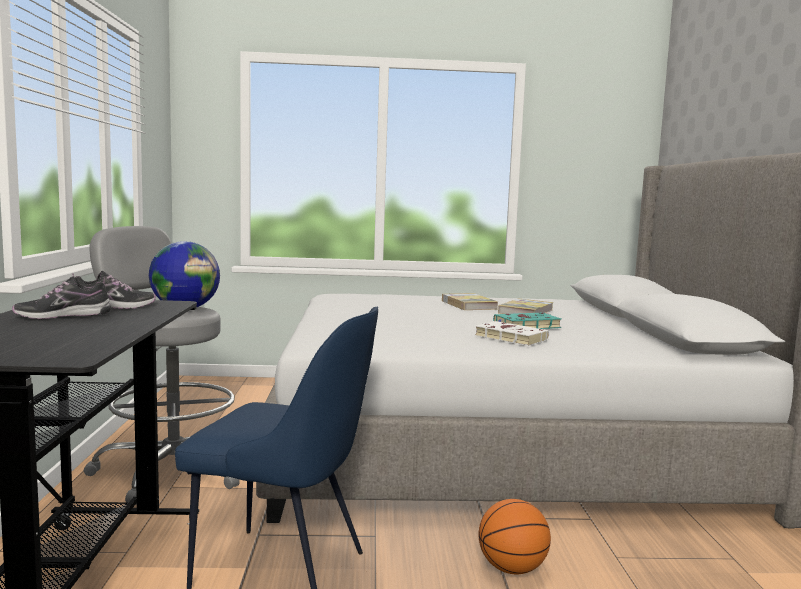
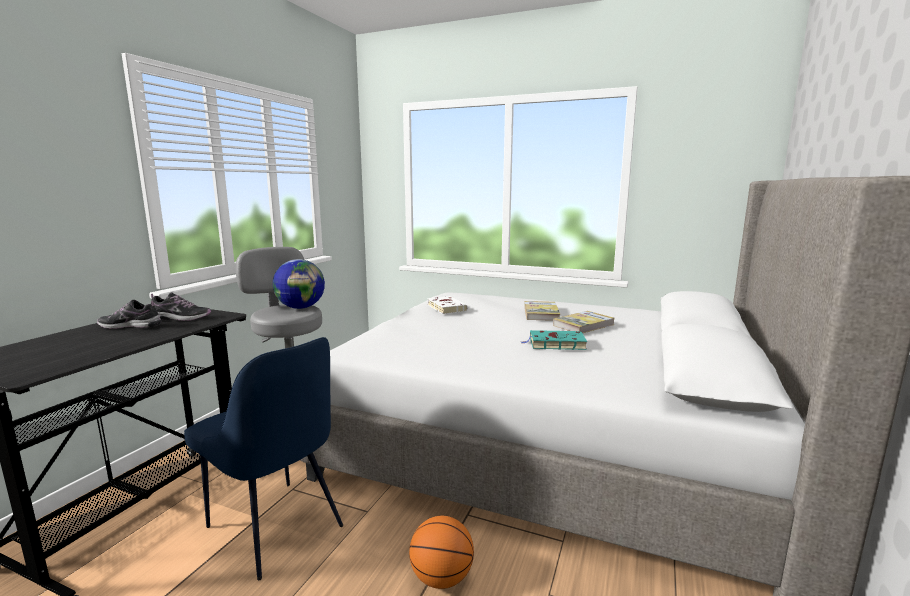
camera: 25 degrees right, 5 degrees up
(509, 338) = (516, 358): white book -> white book (445, 307)

